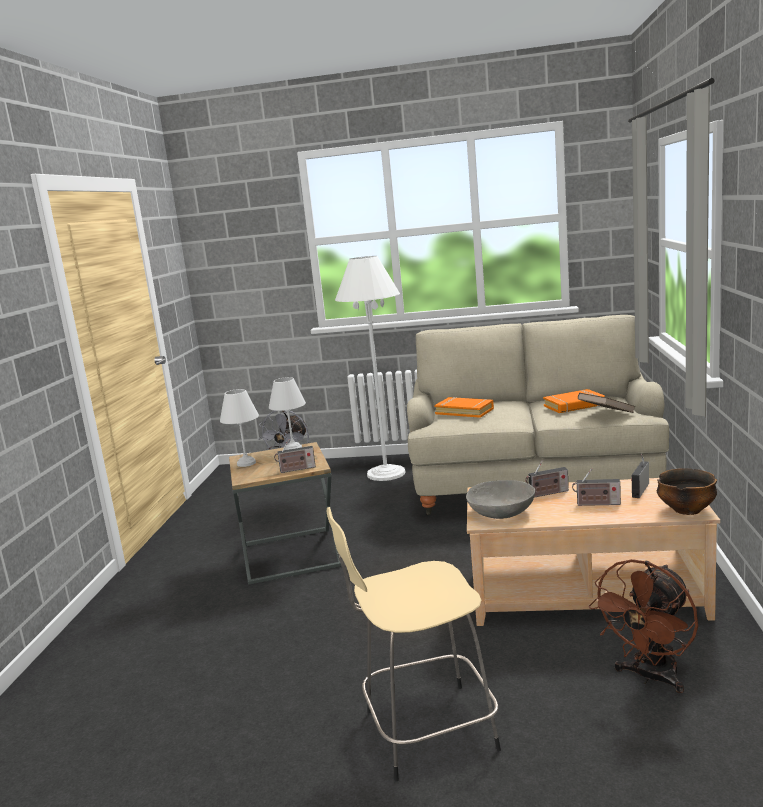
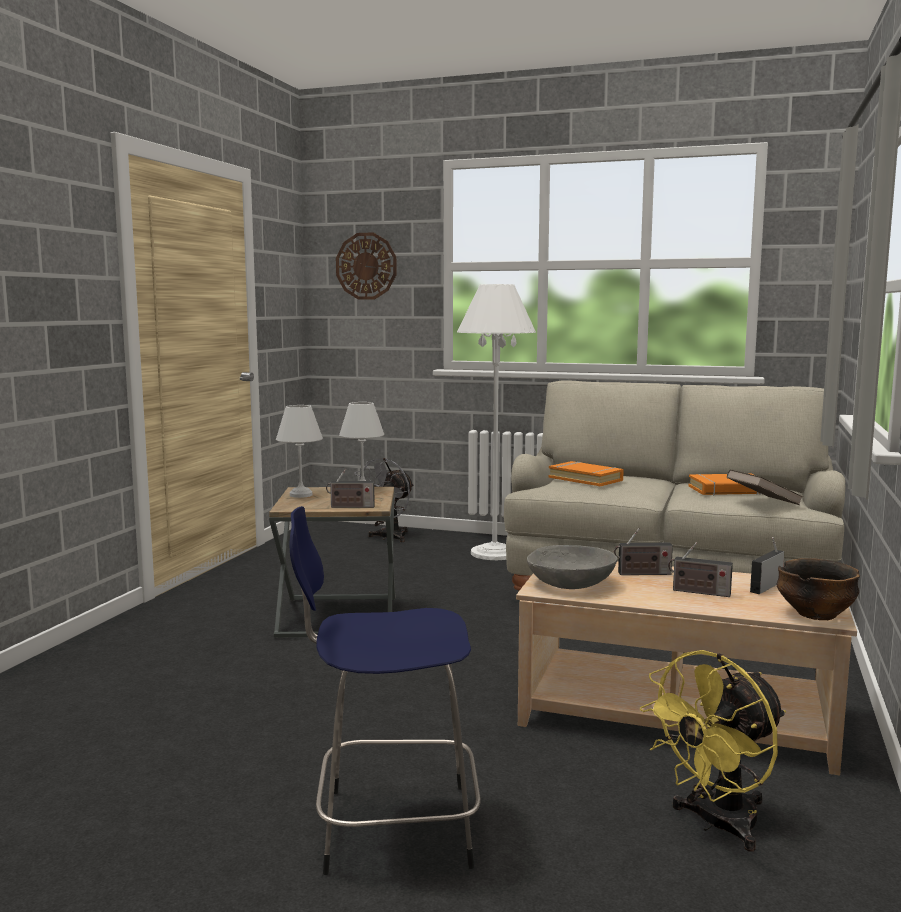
camera: 10 degrees right, 5 degrees down
(240, 247) = (366, 266): none -> wall clock
(425, 731) = (390, 827): beige stool -> blue stool
(650, 677) = (716, 824): brown fan -> yellow fan

